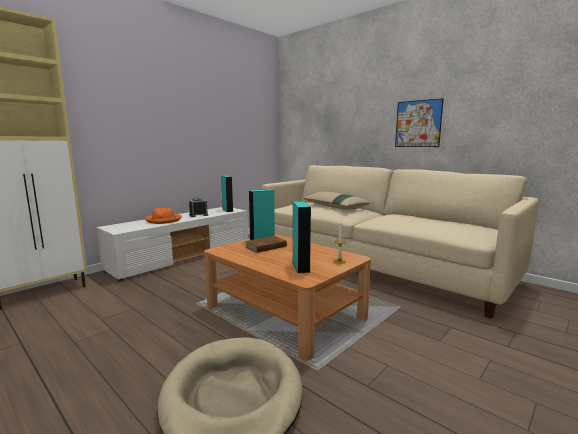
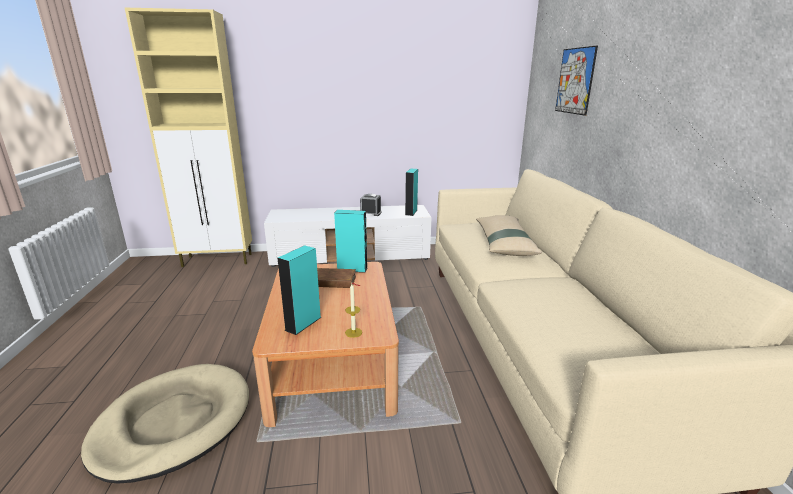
camera: 40 degrees right, 10 degrees up
(164, 220) = (330, 213): orange hat -> none
(418, 124) = (678, 127): picture -> picture (575, 81)

